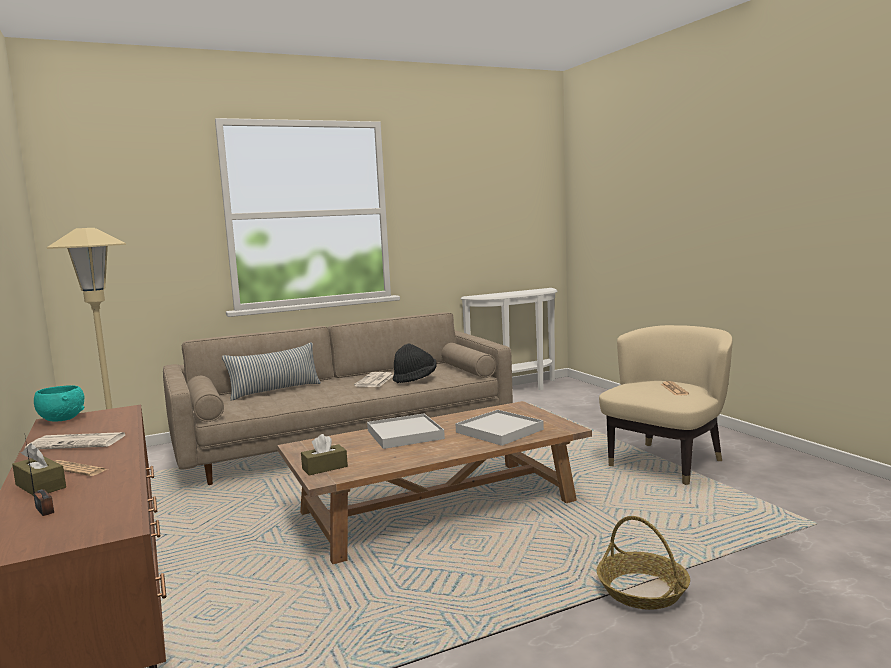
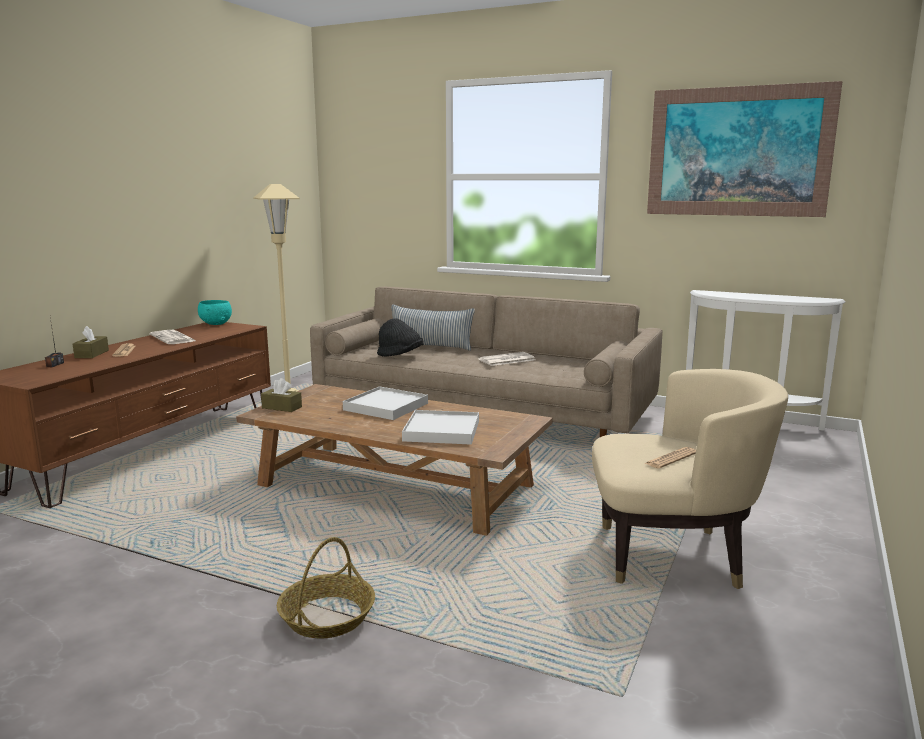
camera: 50 degrees right, 5 degrees up
(415, 379) = (537, 368): black hat -> black hat (400, 356)
(478, 189) = (738, 152): none -> picture

